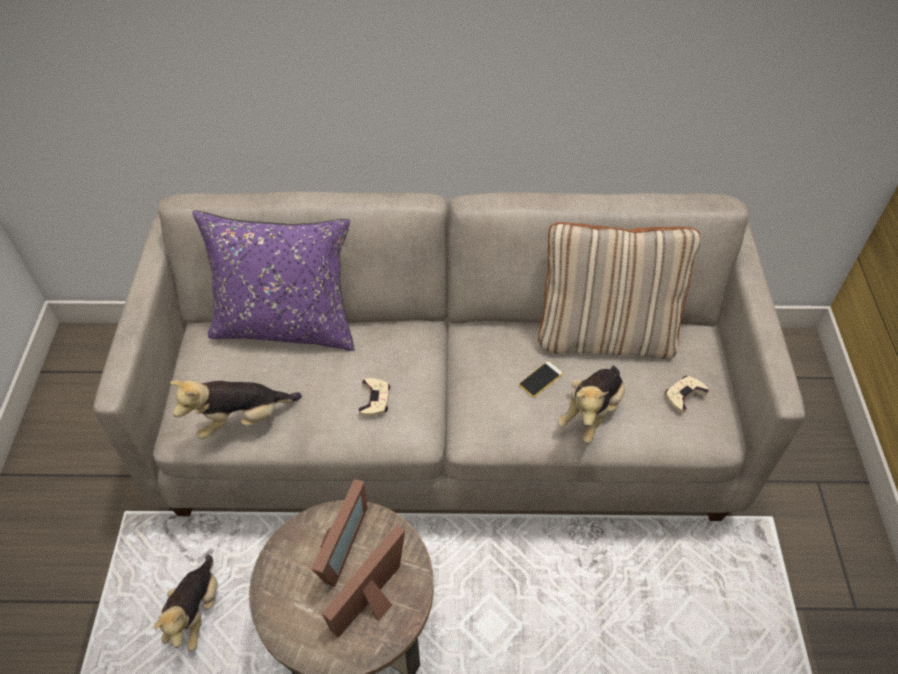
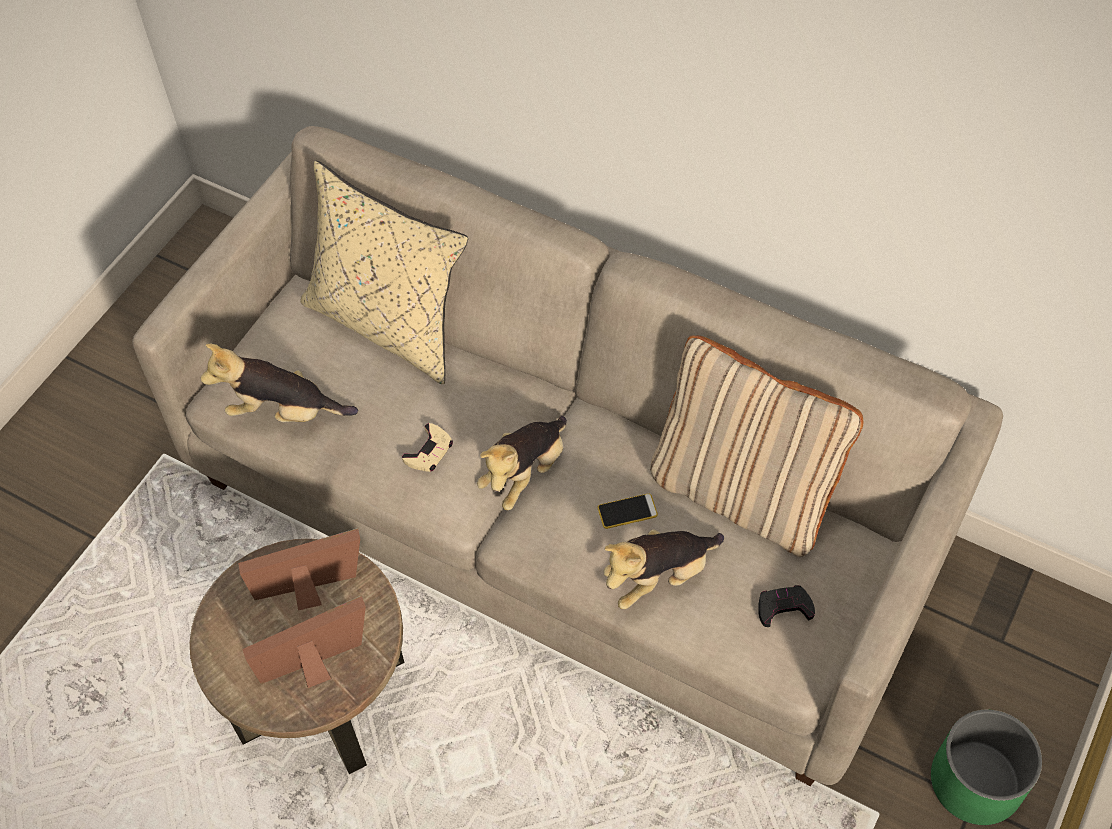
camera: 30 degrees right, 5 degrees up
(196, 612) = (178, 595): plush toy -> plush toy (525, 472)
(286, 326) = (389, 323): purple pillow -> beige pillow
(336, 546) = (311, 591): picture frame -> picture frame turned 150 degrees counterclockwise
(684, 395) = (784, 607): beige game controller -> black game controller
(810, 468) = (974, 781): none -> green planter

